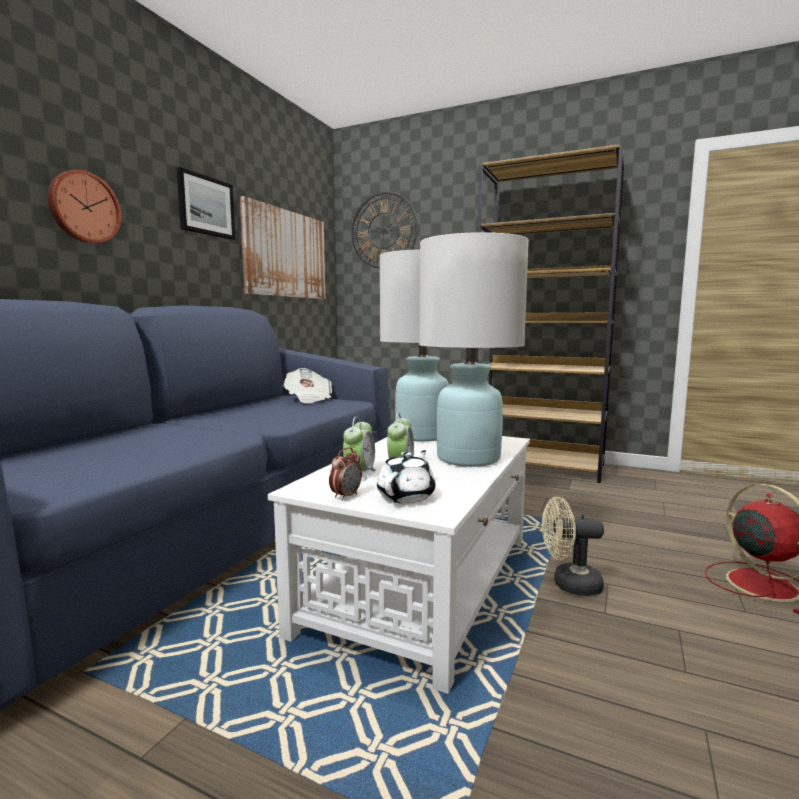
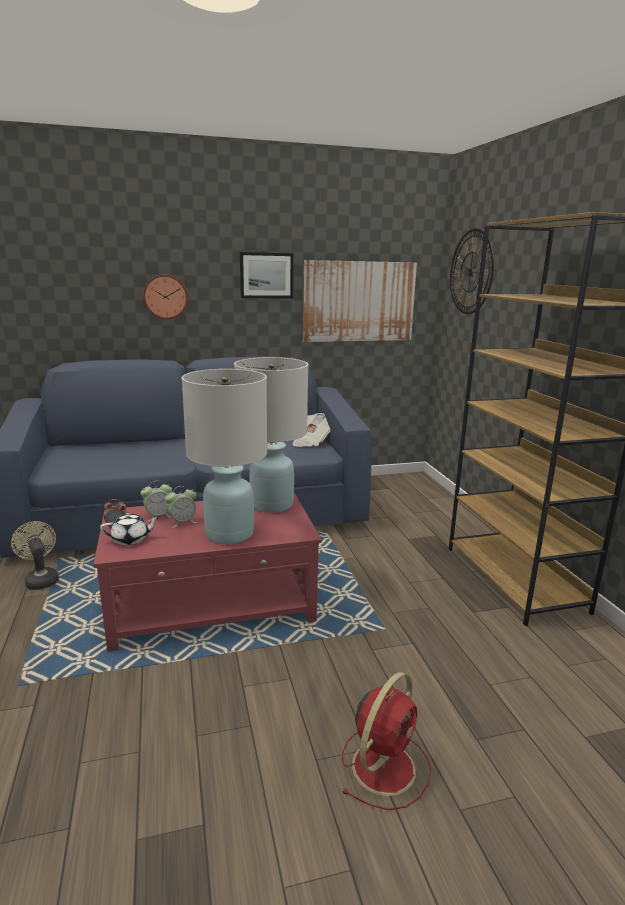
camera: 50 degrees right, 10 degrees up
(424, 581) = (212, 604): white coffee table -> red coffee table
(569, 584) = (269, 661): beige fan -> beige fan (40, 579)

